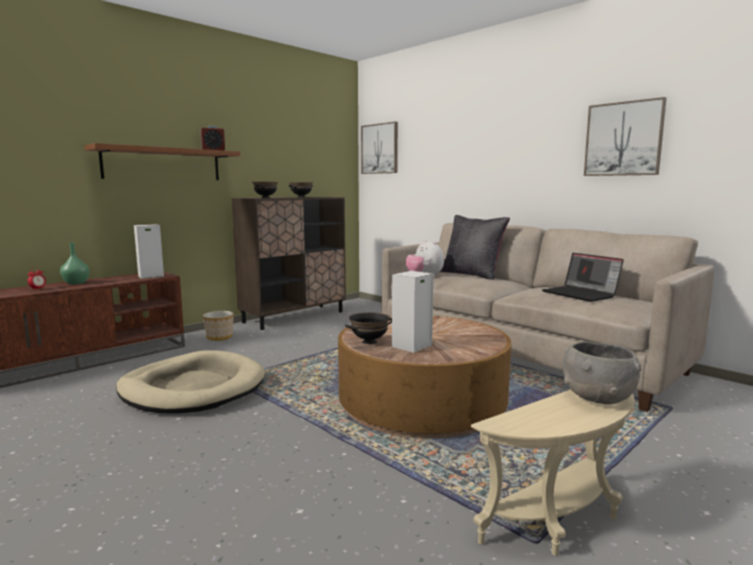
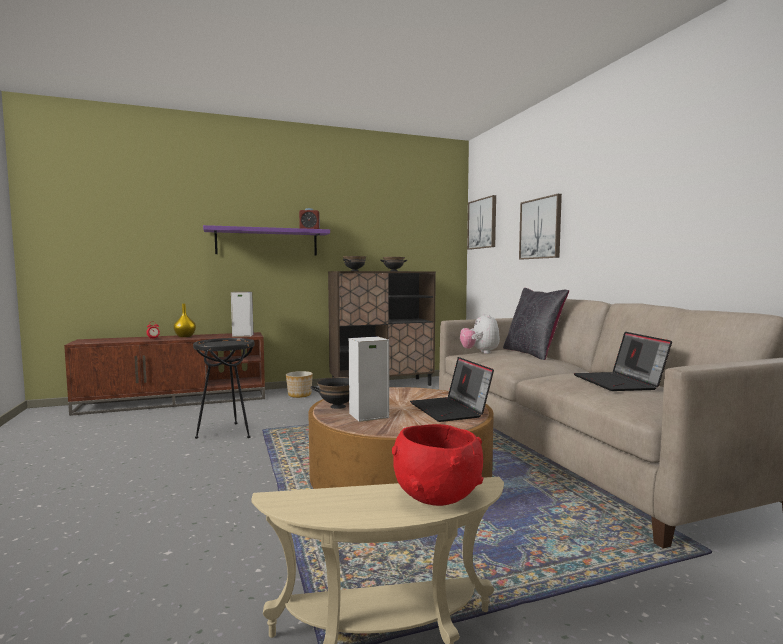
camera: 25 degrees right, 5 degrees down
(77, 283) = (185, 336): green vase -> yellow vase
(163, 164) = (267, 242): brown shelf -> purple shelf
(193, 388) = (227, 432): beige dog bed -> black side table
(467, 332) = (450, 410): none -> laptop
(597, 398) = (437, 496): grey bowl -> red bowl
(623, 139) = (709, 191): picture -> picture (540, 228)

